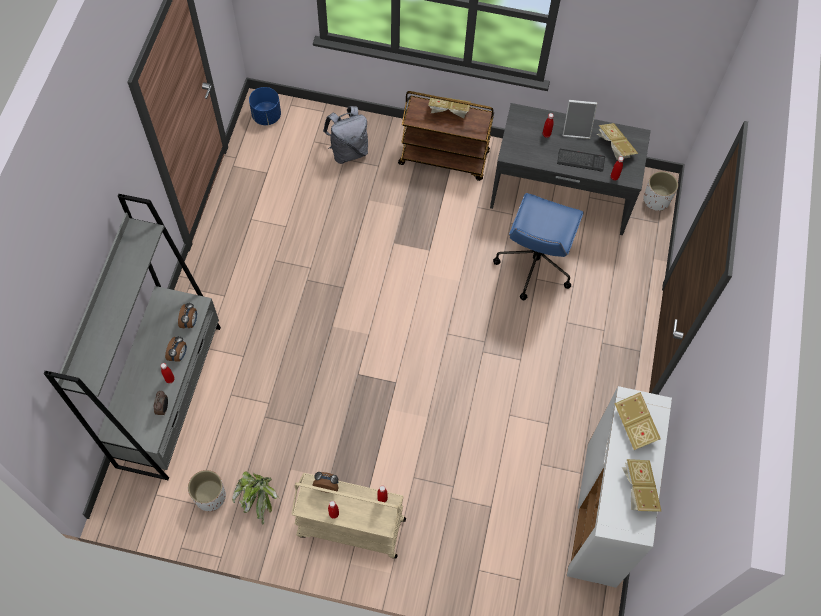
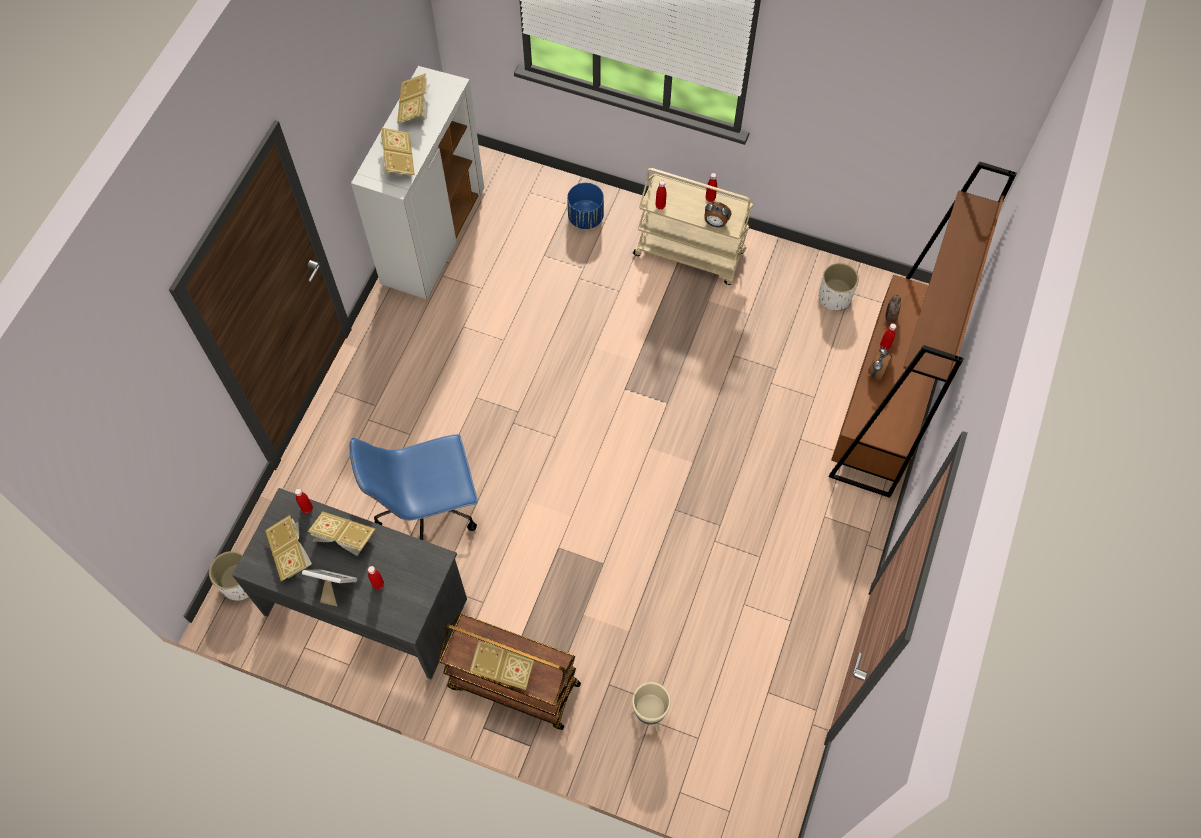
camera: 170 degrees left, 0 degrees up
(170, 395) = (884, 405): grey bookcase -> brown bookcase
(190, 322) = (865, 408): alarm clock -> none
(258, 499) = (784, 289): potted plant -> none
(266, 116) = (767, 794): blue planter -> blue planter (586, 217)
(348, 151) = (649, 715): grey backpack -> beige planter
(534, 264) = (428, 512): blue office chair -> blue office chair turned 135 degrees counterclockwise
(580, 160) = (344, 538): keyboard -> book

